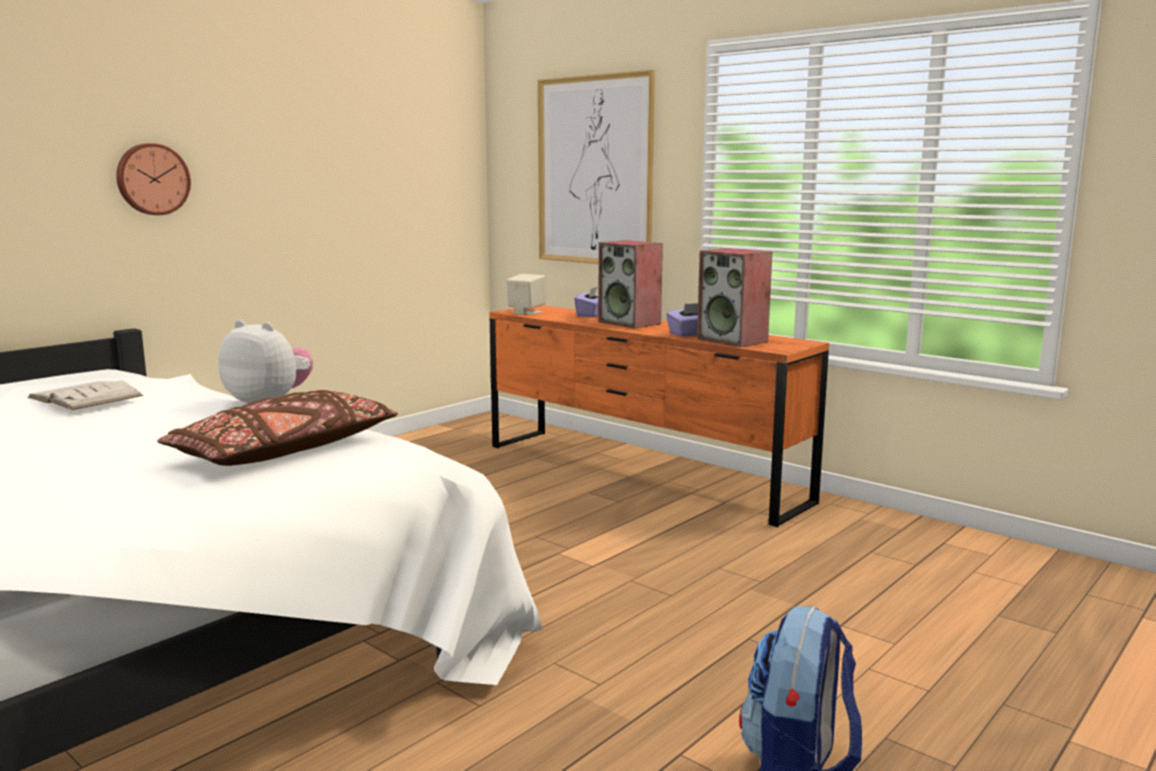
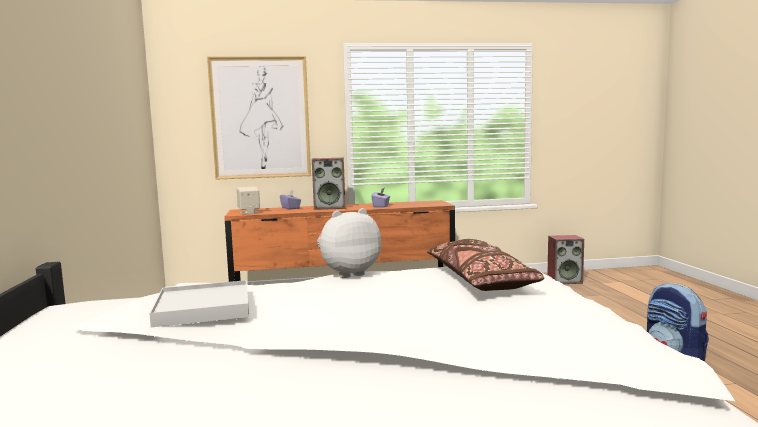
camera: 50 degrees left, 5 degrees down
(85, 396) = (203, 308): white book -> white tray
(152, 179) = (35, 113): wall clock -> none
(733, 340) = (410, 205): speaker -> speaker (565, 281)

